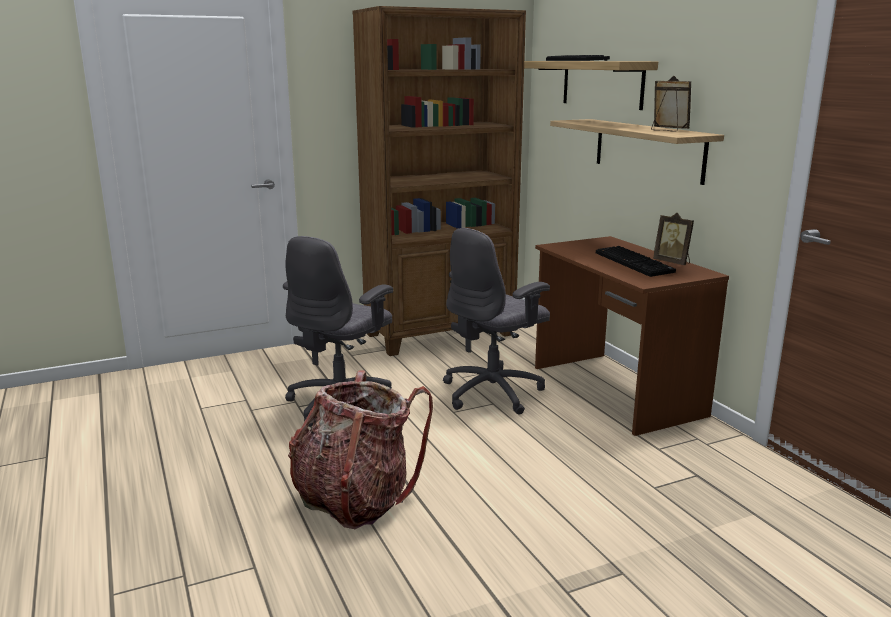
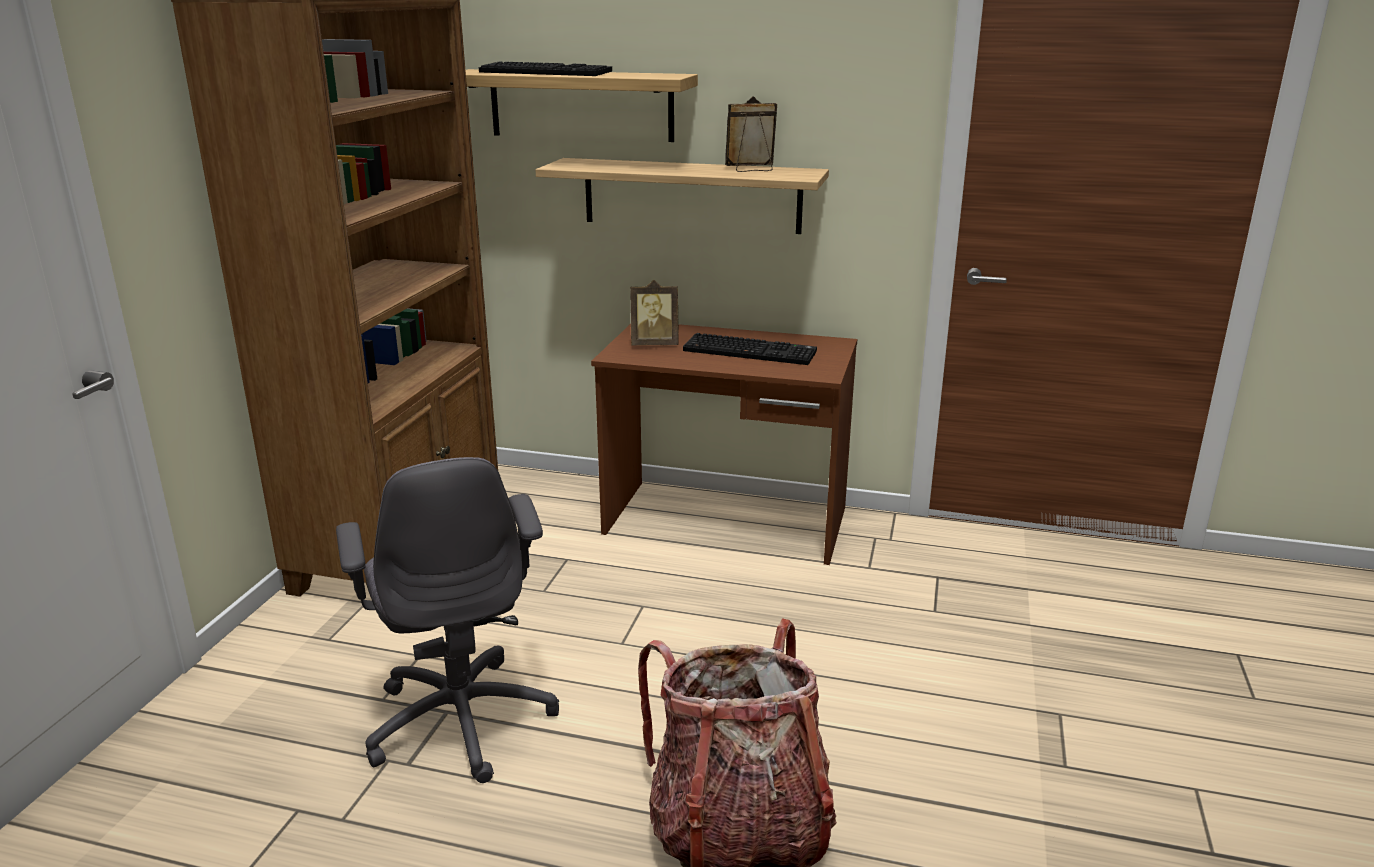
camera: 50 degrees left, 5 degrees up
(493, 392) = (617, 591): grey office chair -> none
(673, 262) = (779, 338): picture frame -> picture frame (654, 344)

